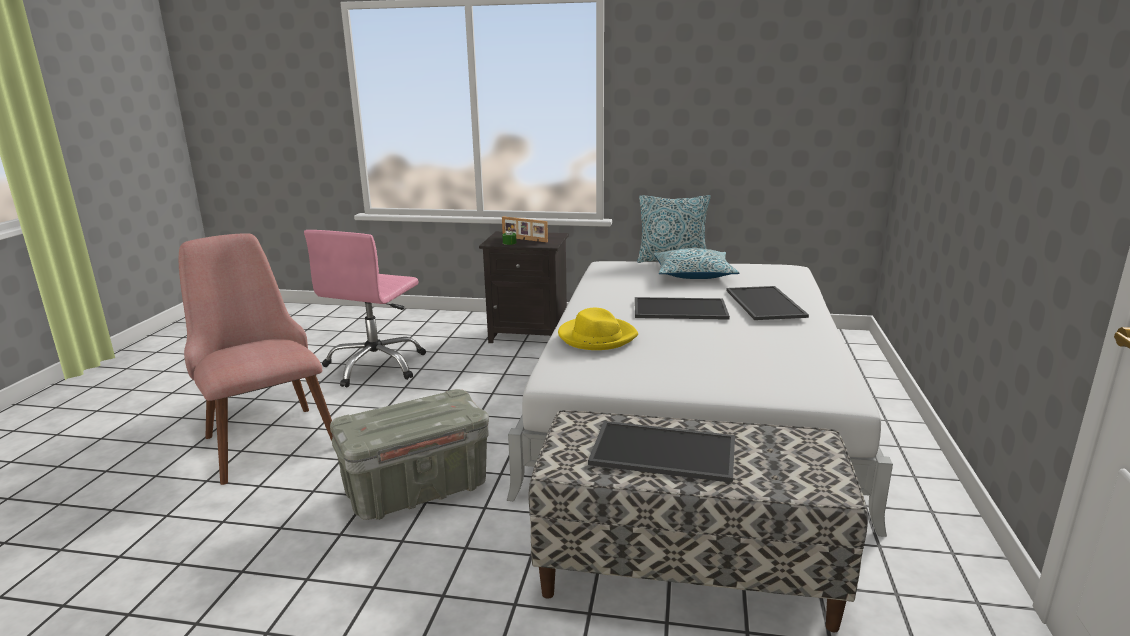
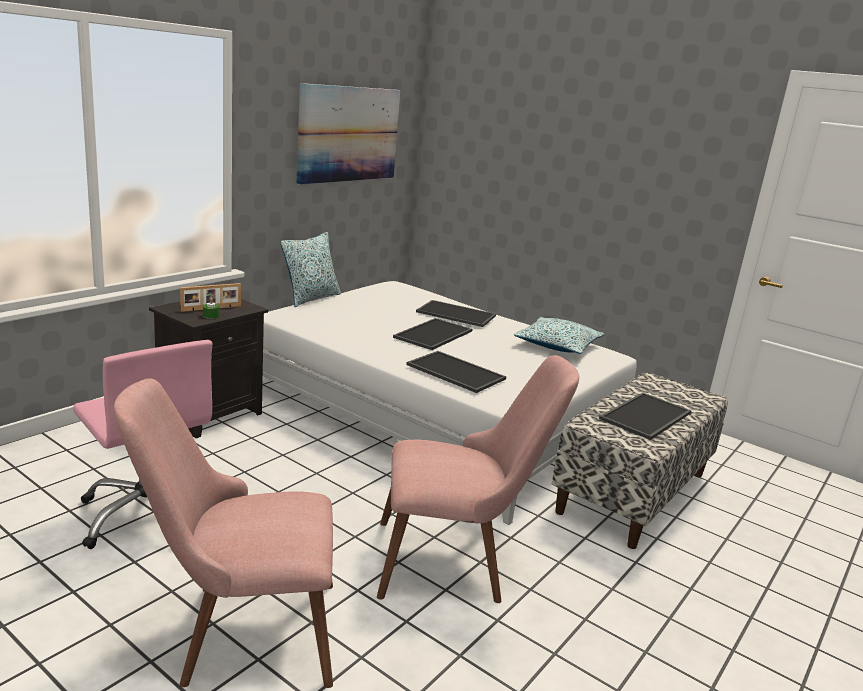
camera: 65 degrees left, 0 degrees up
(416, 490) = (457, 561): grey storage box -> pink chair
(596, 337) = (454, 372): yellow hat -> tray
(693, 274) = (361, 306): pillow -> pillow (557, 345)
(765, 90) = (348, 134): none -> picture

